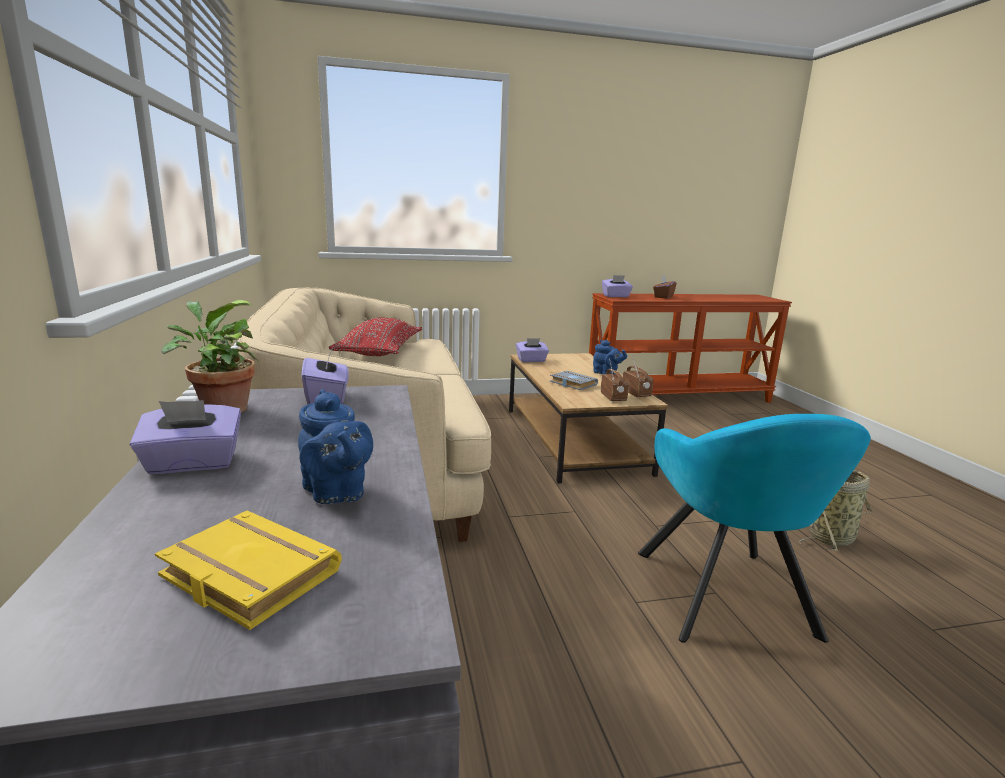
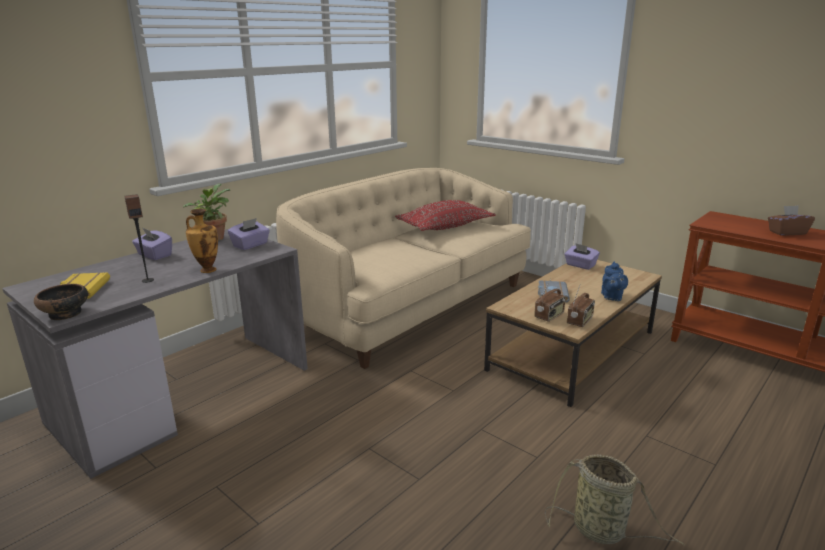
camera: 55 degrees right, 5 degrees up
(335, 493) = (147, 280): blue teapot -> speaker
(382, 442) = (207, 270): none -> vase
(392, 623) = (65, 314): none -> bowl
(616, 296) = (719, 220): purple tissue box -> none
(726, 599) = (416, 486): turquoise armchair -> none

